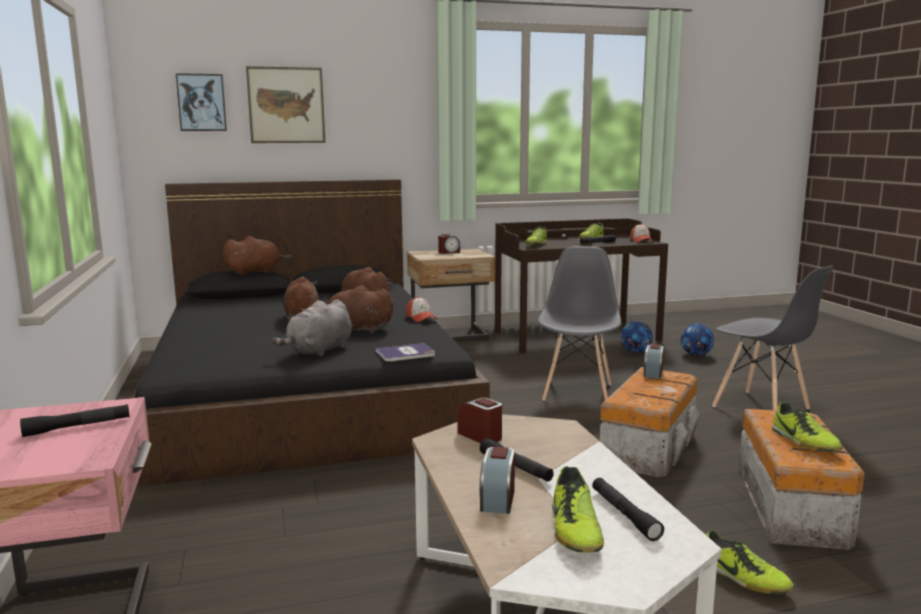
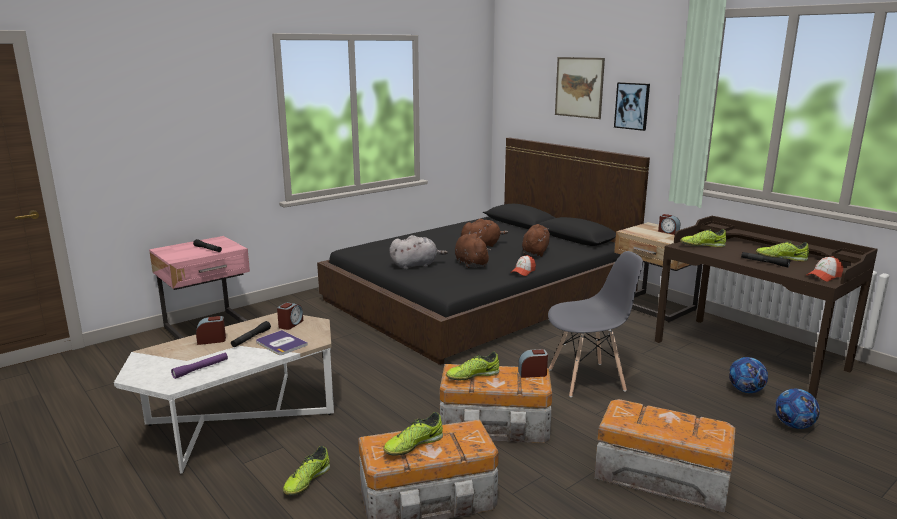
camera: 65 degrees right, 5 degrees up
(201, 102) = (532, 83): picture -> picture (632, 106)
(255, 272) = (526, 209): brown plush toy -> none
(319, 351) = (416, 265): grey plush toy -> grey plush toy turned 150 degrees clockwise
(405, 353) = (430, 284): book -> book (281, 343)
(574, 531) = (182, 360): shoe -> shoe (472, 376)
(624, 515) = (201, 369): black flashlight -> purple flashlight
(761, 408) = (659, 477): grey chair -> storage box

